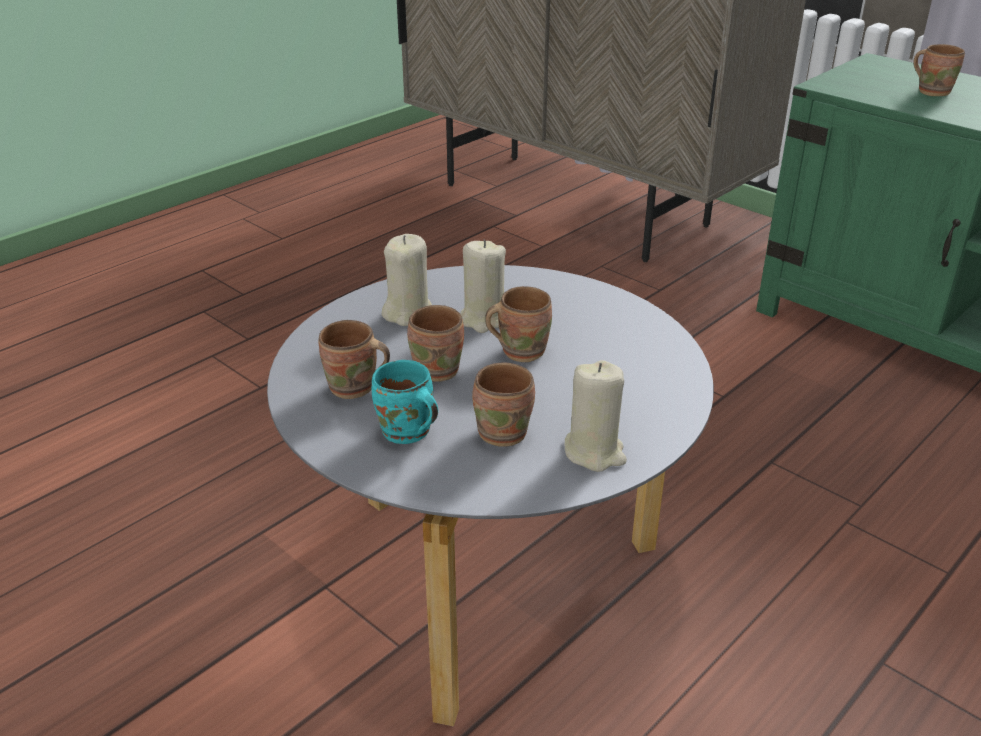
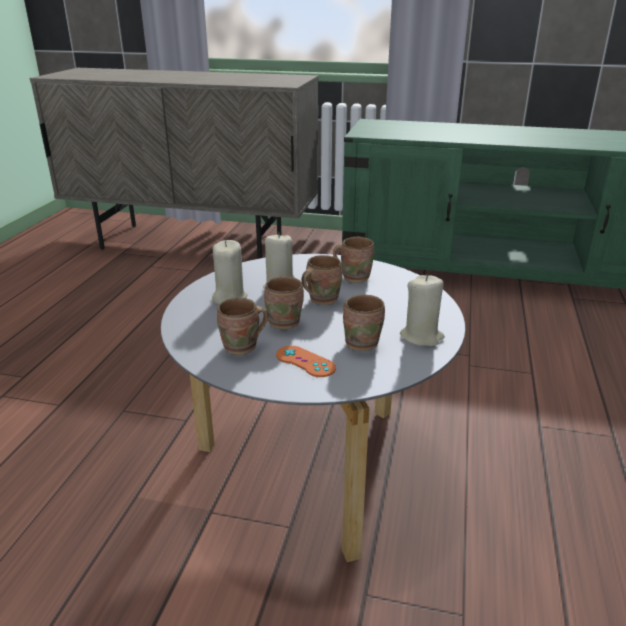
camera: 30 degrees left, 5 degrees down
(406, 434) = (305, 361): turquoise mug -> orange game controller
(932, 91) = (413, 130): brown mug -> brown mug (354, 277)

